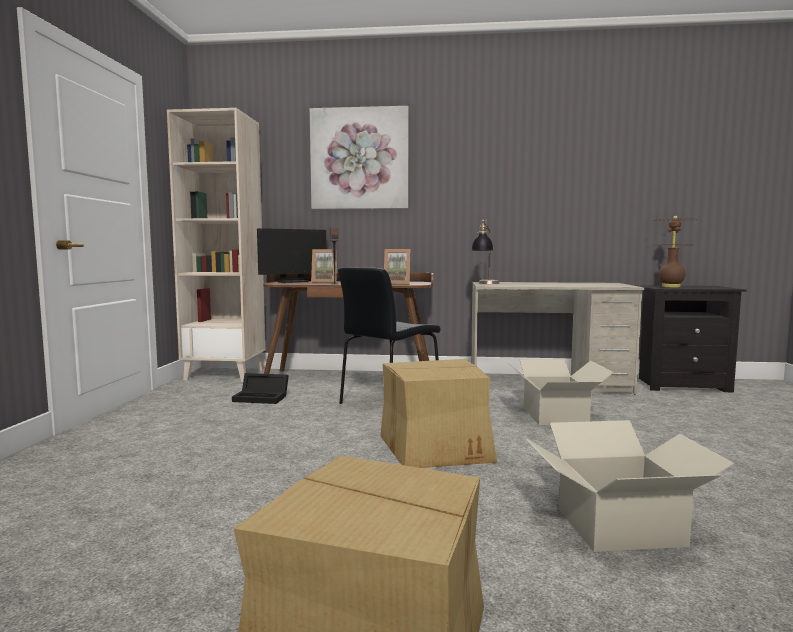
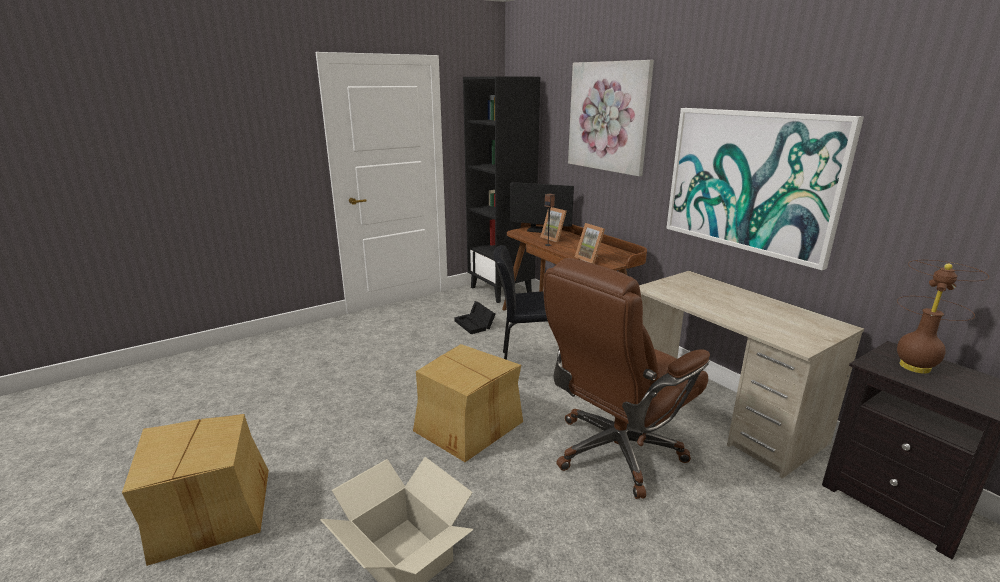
camera: 50 degrees right, 15 degrees up
(225, 374) = (501, 290): beige bookcase -> black bookcase
(485, 283) = (670, 282): table lamp -> none
(515, 197) = (750, 181): none -> picture
(554, 416) = (617, 451): cardboard box -> brown office chair

